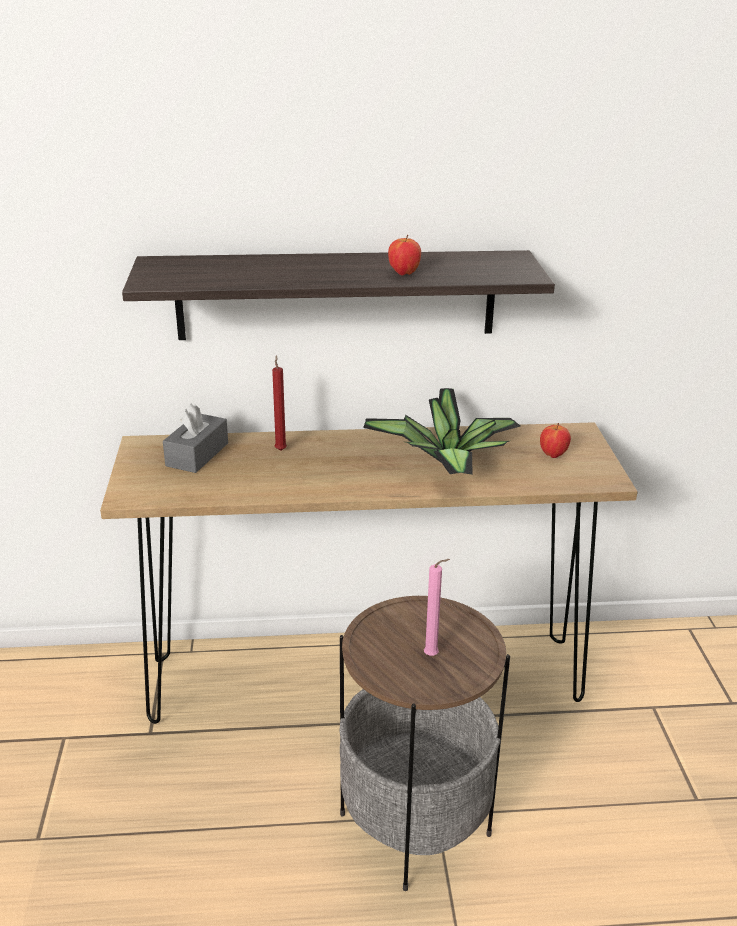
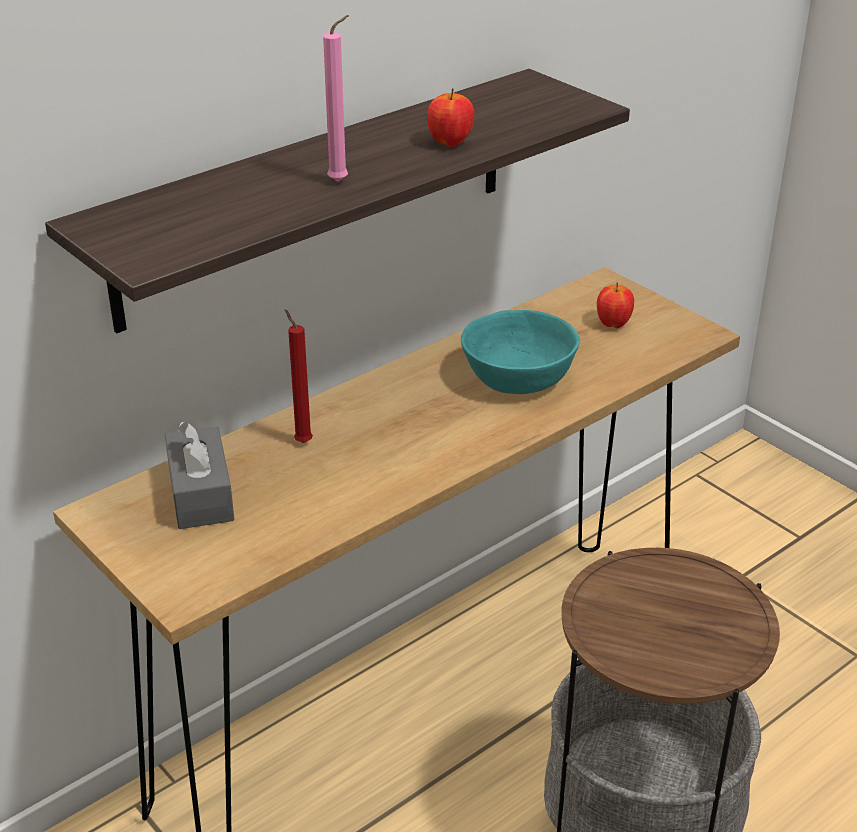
camera: 35 degrees left, 5 degrees up
(433, 656) = (690, 624): pink candle -> pink candle (341, 181)
(448, 462) = (517, 378): potted plant -> turquoise bowl

